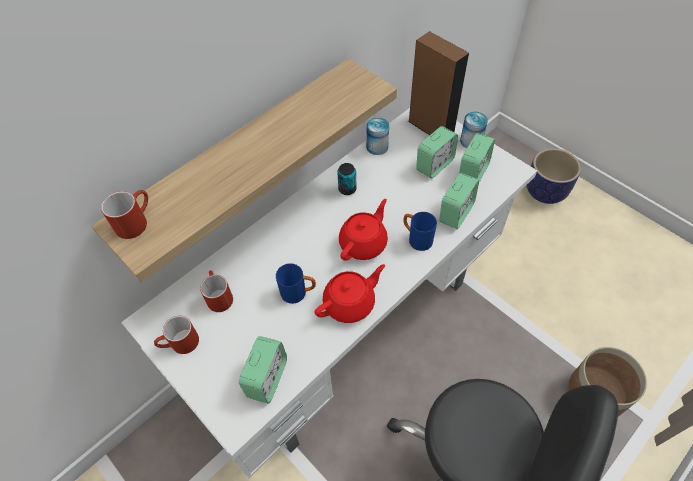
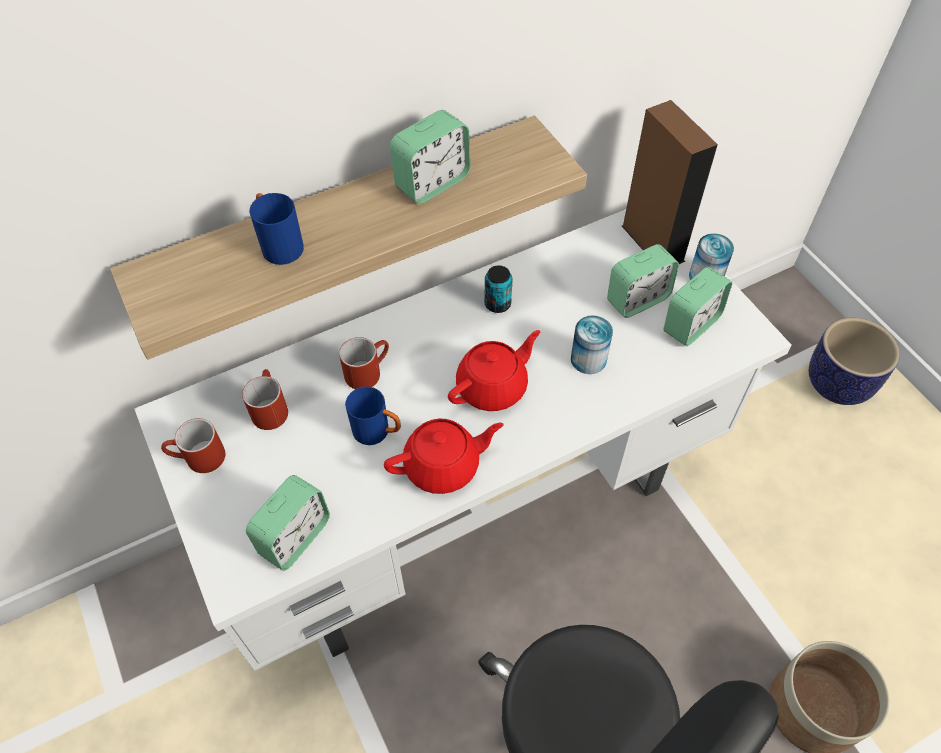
camera: 15 degrees right, 0 degrees up
(135, 221) = (165, 276): red mug -> red mug (367, 370)
(377, 147) = (562, 253): can -> can (588, 359)
(416, 238) = (571, 399): blue mug -> blue mug (279, 244)
(456, 213) = (643, 377): alarm clock -> alarm clock (432, 183)

